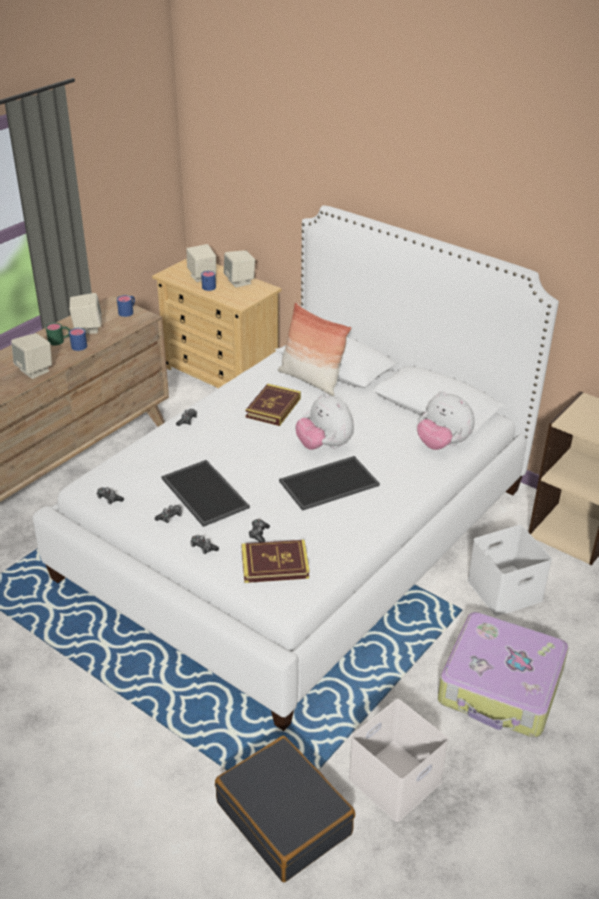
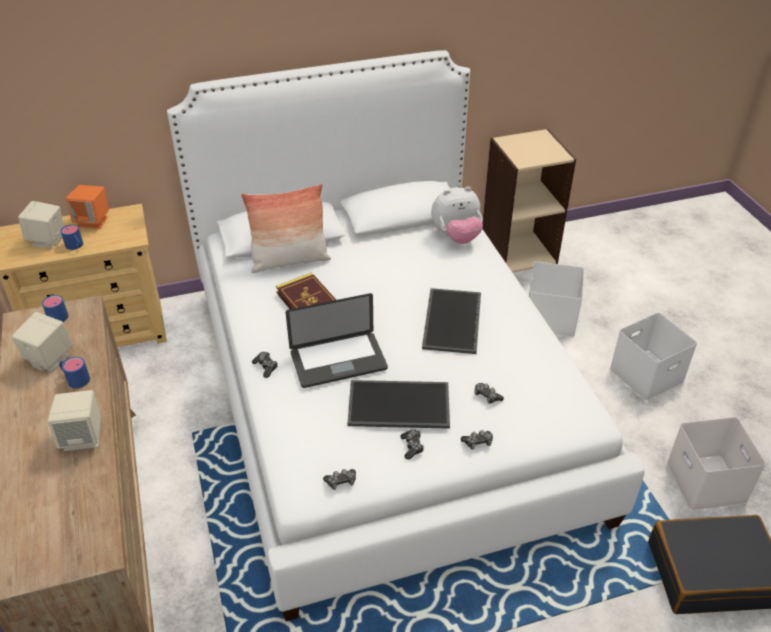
camera: 55 degrees left, 5 degrees up
(59, 340) = (45, 392): green mug -> none
(223, 447) = (338, 361): none -> laptop
(240, 281) = (93, 221): beige speaker -> orange speaker
(275, 564) = (538, 405): book -> none
(324, 446) = (396, 299): plush toy -> none
(501, 687) = (646, 374): suitcase -> white storage box

